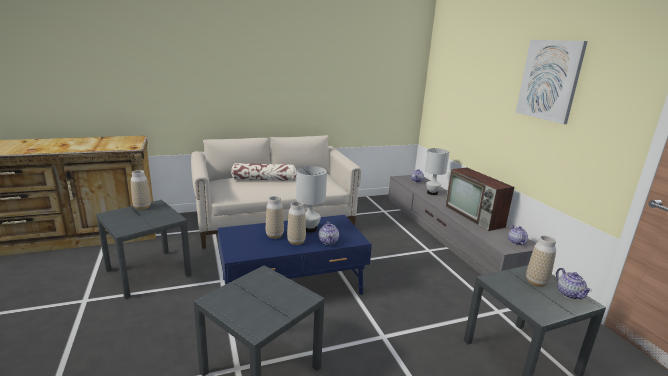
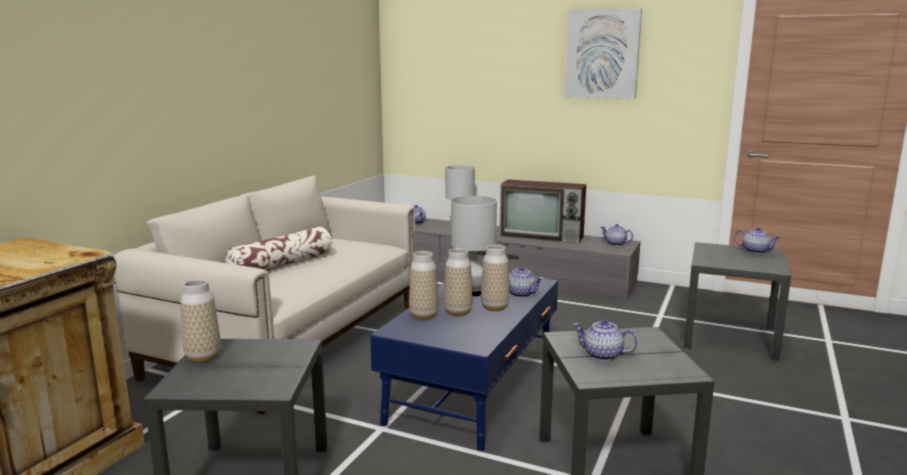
camera: 45 degrees left, 5 degrees down
(250, 293) = (602, 355): none -> teapot
(536, 282) = (726, 252): vase -> vase (423, 316)

